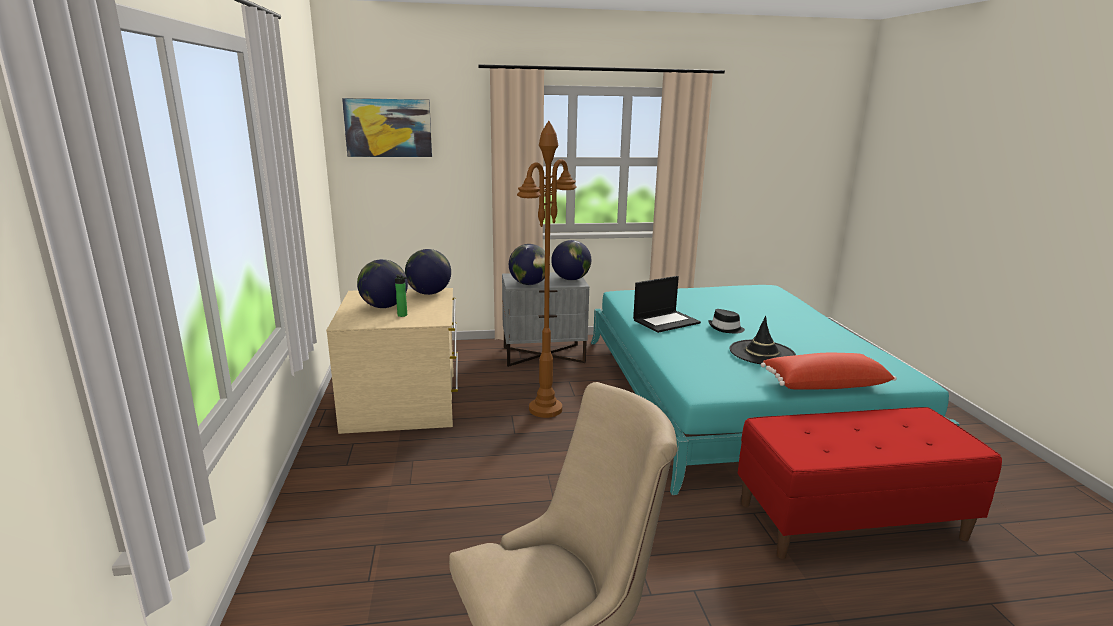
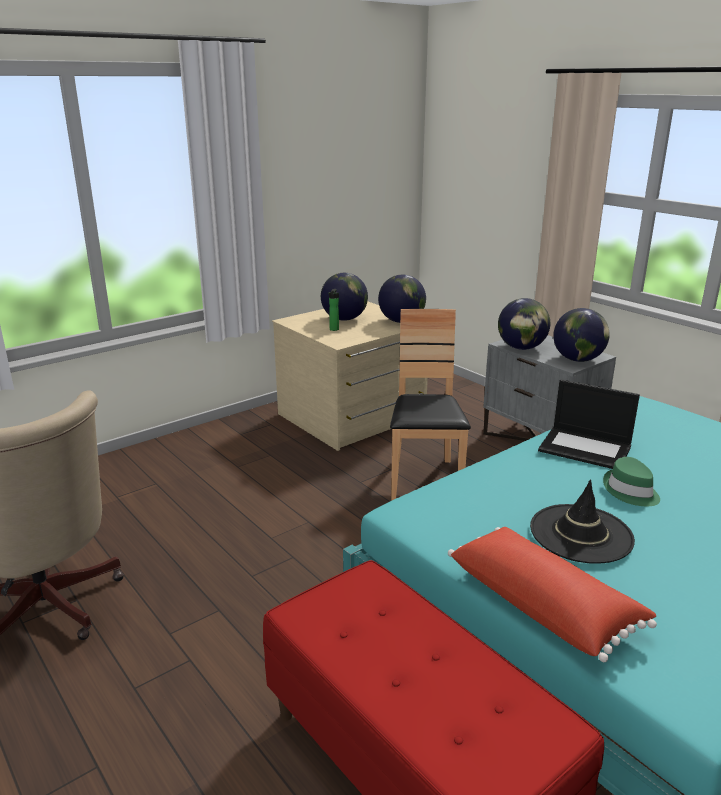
camera: 60 degrees right, 5 degrees up
(388, 128) = (470, 142): picture -> none
(545, 409) = (424, 482): brown floor lamp -> brown chair
(726, 328) = (630, 491): black hat -> green hat

